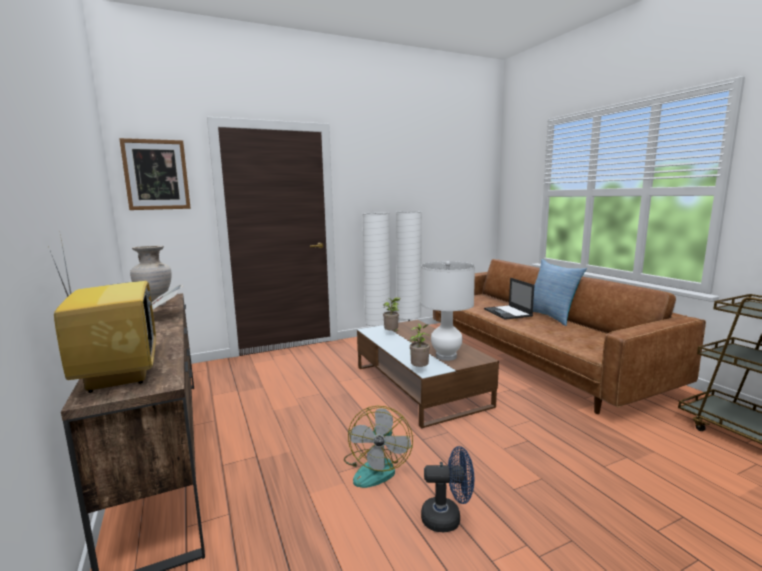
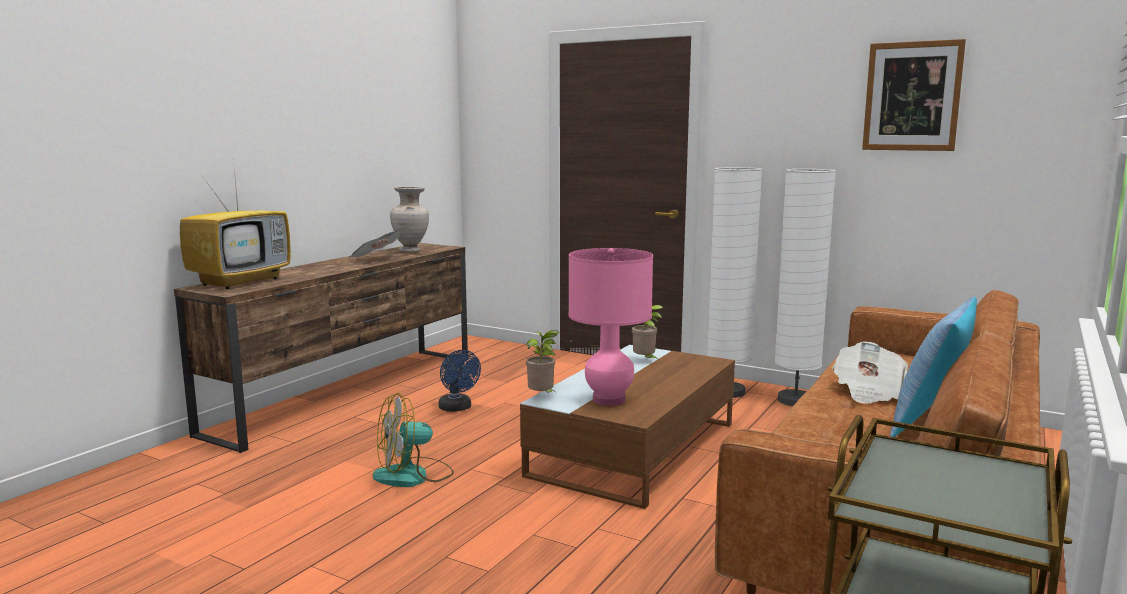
camera: 55 degrees right, 0 degrees up
(156, 175) = (496, 107): picture -> picture (912, 96)
(446, 356) = (608, 400): white table lamp -> pink table lamp
(447, 518) = (359, 530): blue fan -> blue fan (457, 408)
(508, 313) = (868, 392): laptop -> newspaper

